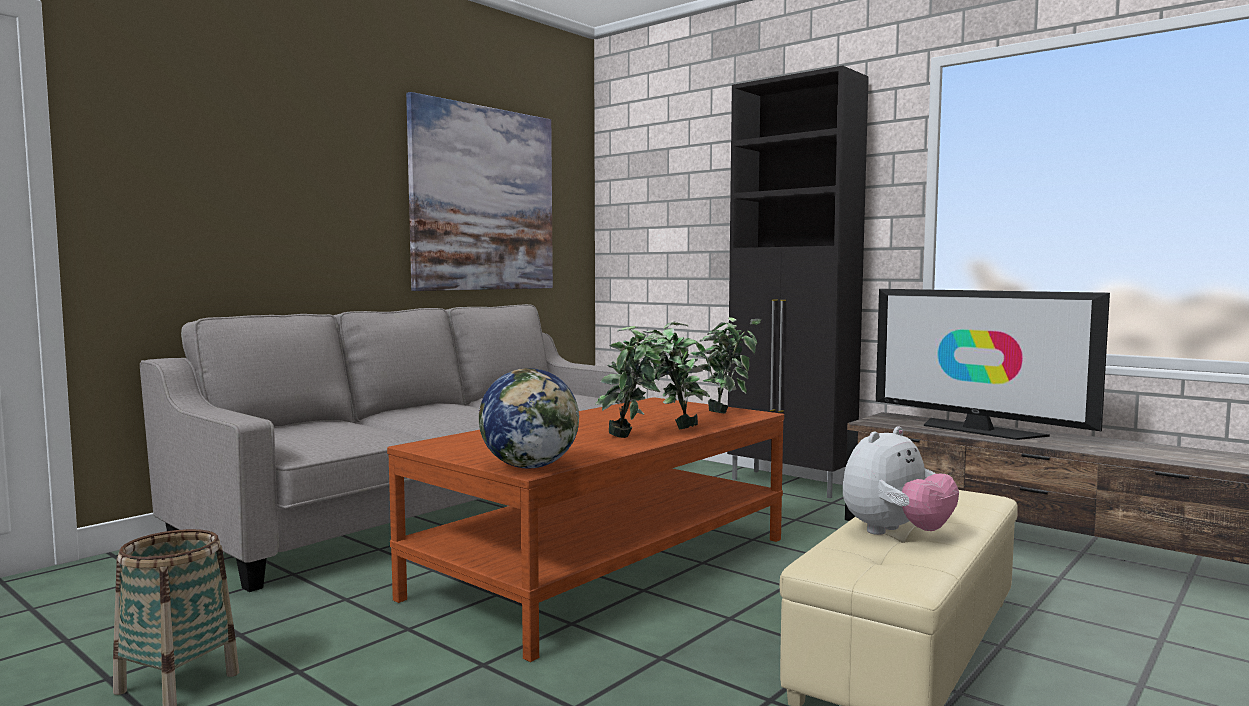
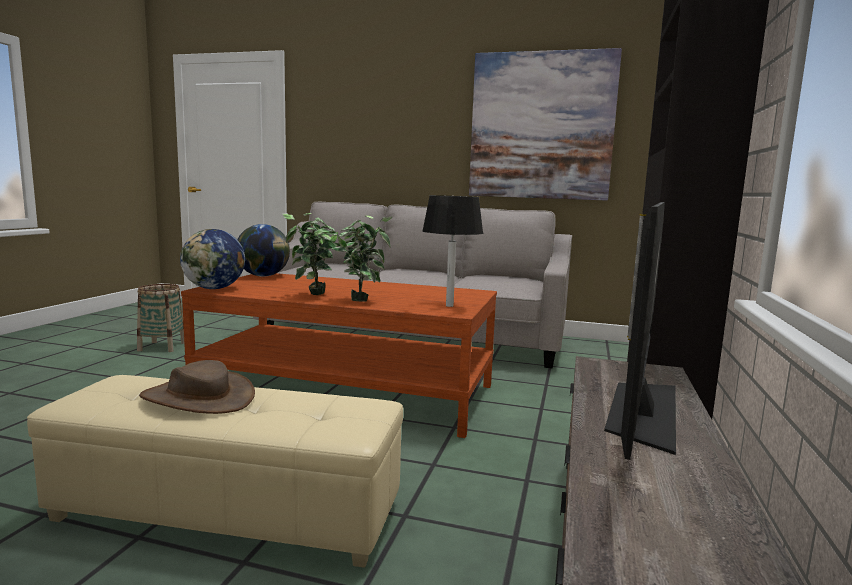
camera: 65 degrees right, 5 degrees up
(439, 446) = (263, 276): none -> globe
(725, 412) = (449, 306): potted plant -> black table lamp
(896, 533) = (198, 398): plush toy -> brown hat

